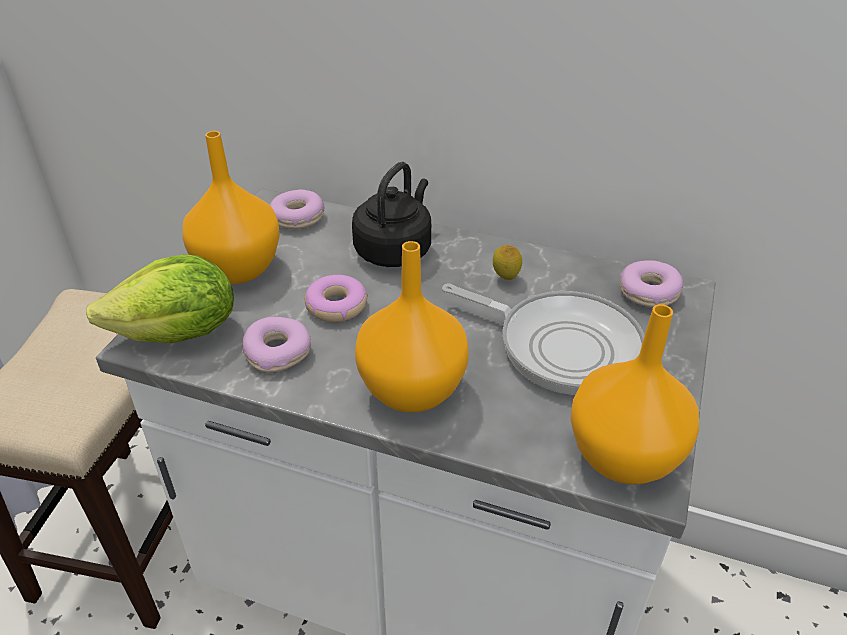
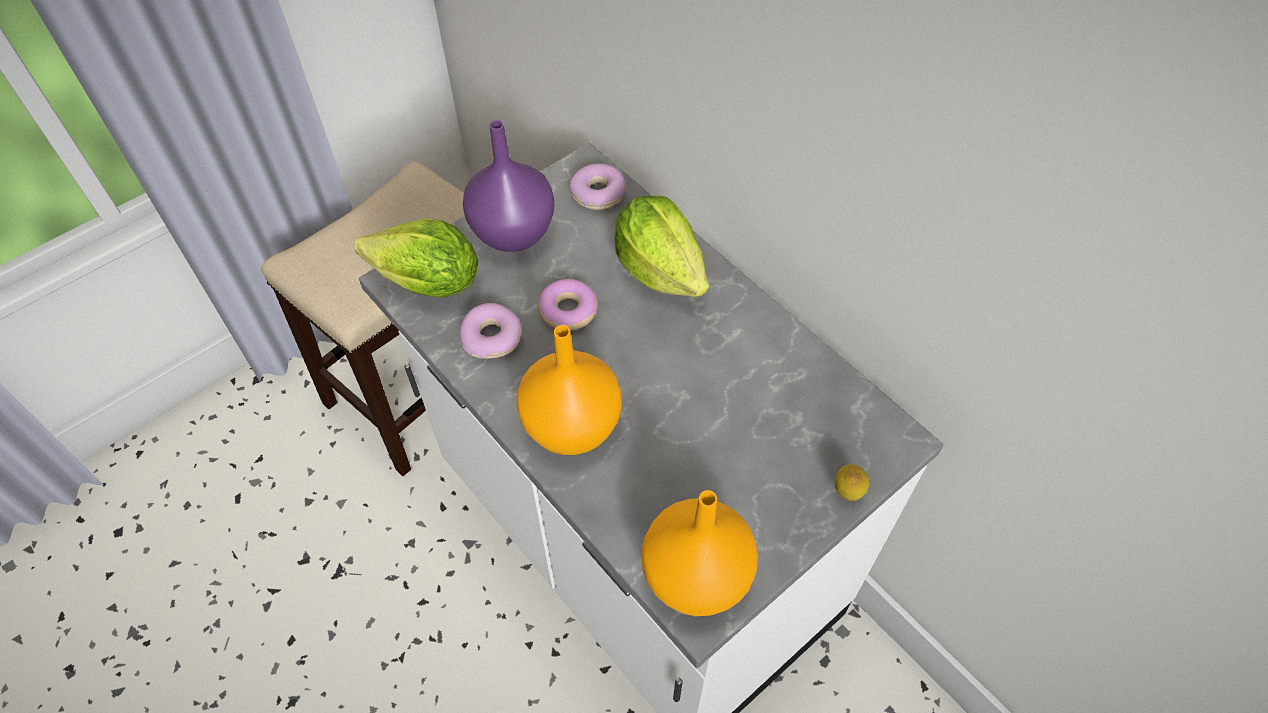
camera: 30 degrees right, 15 degrees up
(238, 267) = (514, 232): orange vase -> purple vase
(395, 249) = (660, 269): black kettle -> lettuce
(505, 278) = (737, 347): lemon -> lemon (847, 493)
(561, 345) = (730, 444): frying pan -> none
(648, 292) = (862, 426): donut -> none

